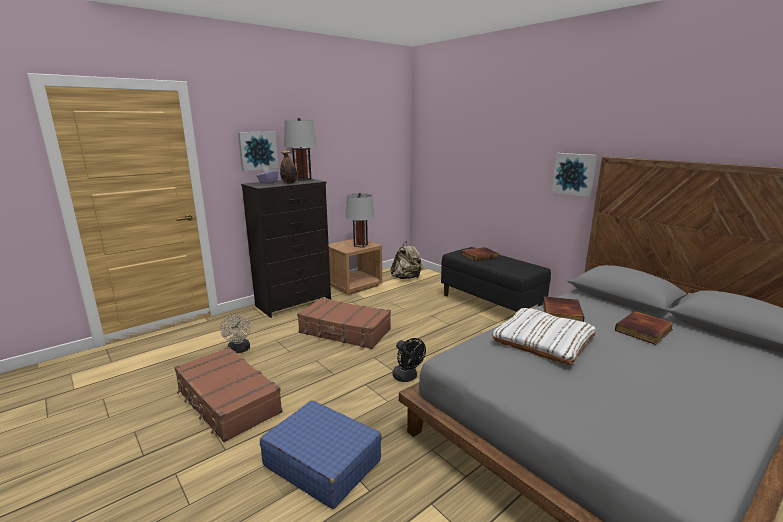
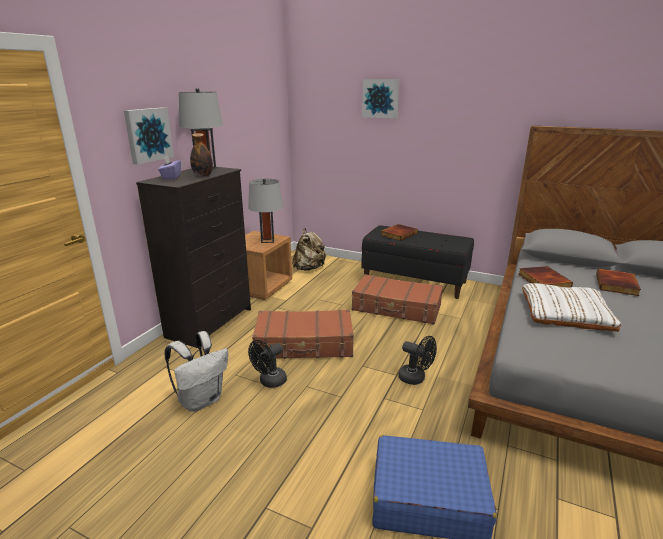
camera: 25 degrees left, 5 degrees up
(227, 402) = (254, 469): brown suitcase -> brown suitcase (396, 308)
(239, 350) = (201, 400): beige fan -> white backpack
(293, 351) = (269, 382): none -> black fan
(574, 174) = (496, 143): picture -> picture (381, 98)

